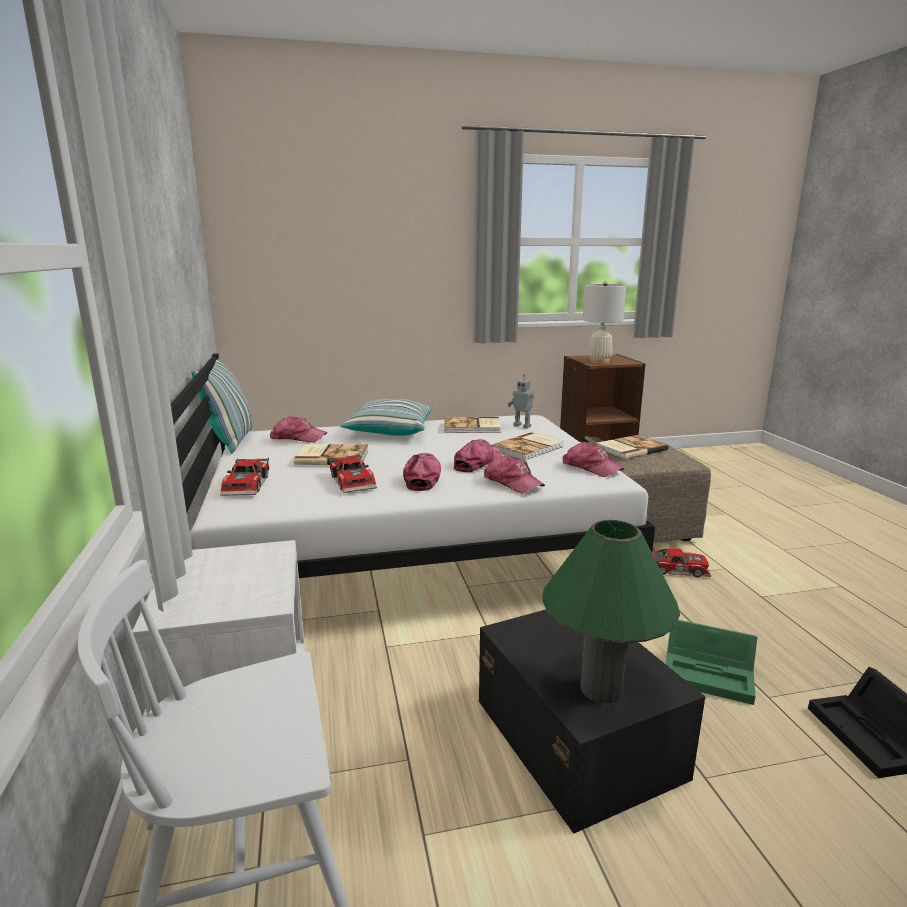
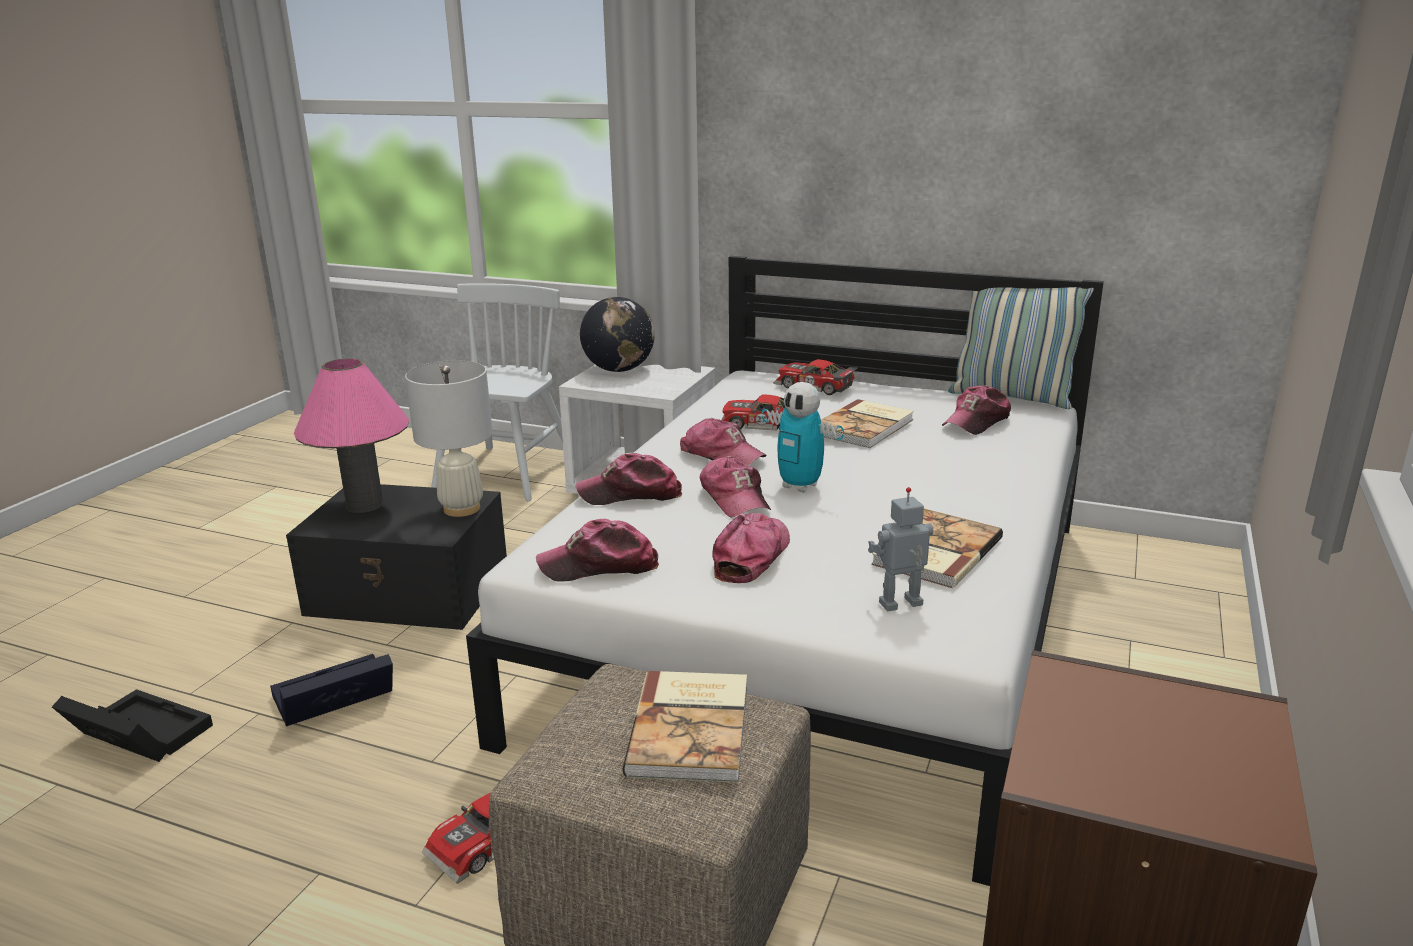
camera: 125 degrees right, 5 degrees up
(203, 598) = (619, 370): none -> globe
(389, 432) = (968, 482): pillow -> none
(441, 455) = (800, 486): none -> toy robot
(529, 448) = (751, 556): book -> cap
(599, 362) = (1090, 704): white table lamp -> white table lamp (462, 509)
(601, 688) = (364, 505): green table lamp -> pink table lamp
(710, 674) = (331, 700): green storage box -> black storage box

